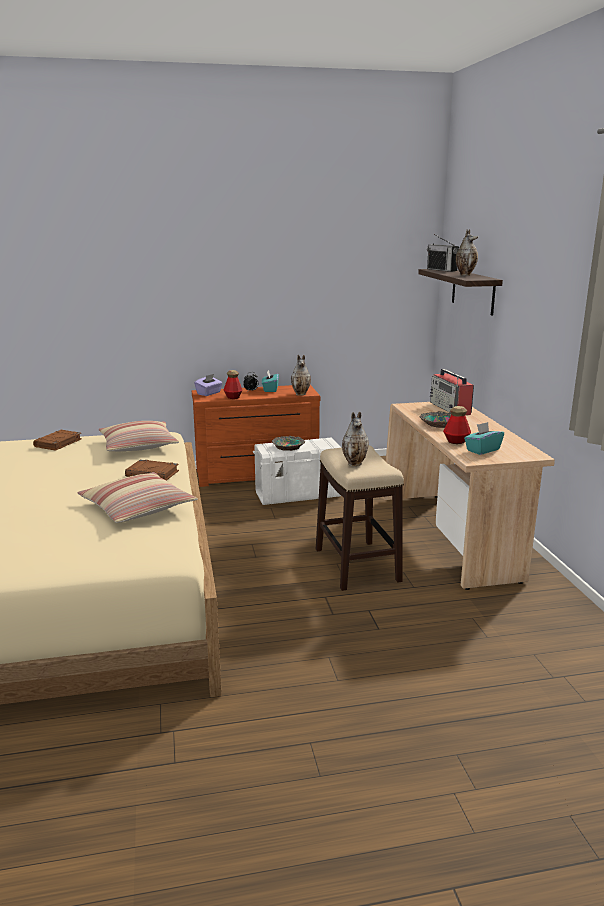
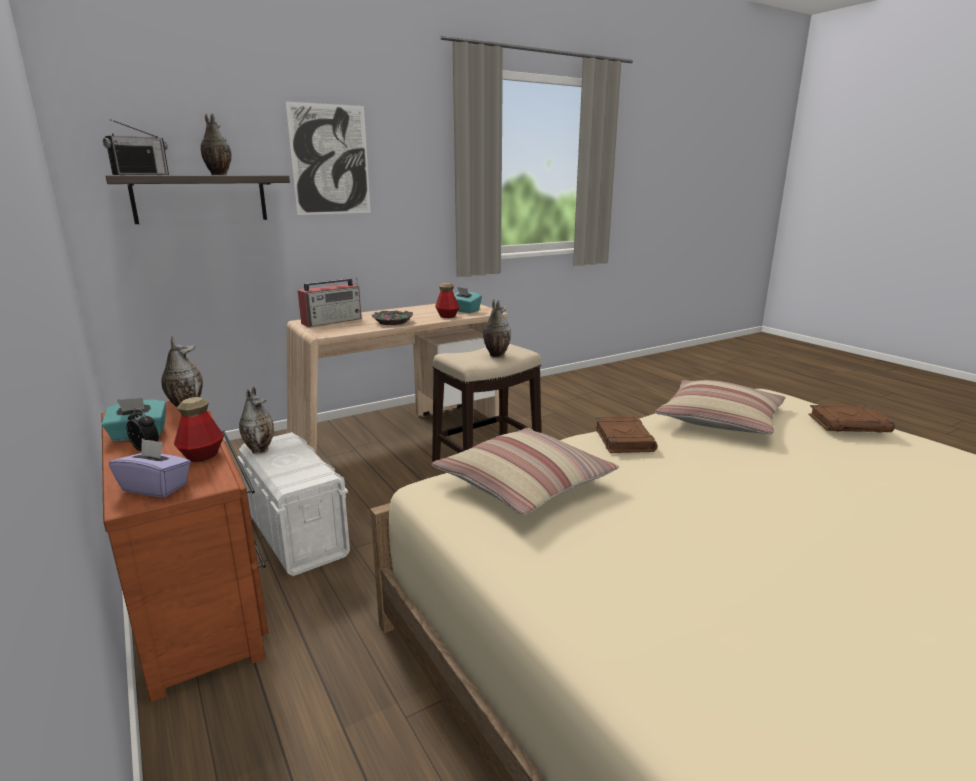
camera: 110 degrees left, 0 degrees up
(58, 443) = (590, 580): brown book -> brown book (849, 424)
(289, 446) = (294, 464): bowl -> none
(317, 440) = (260, 449): none -> vase
(528, 270) = (330, 160): none -> picture

